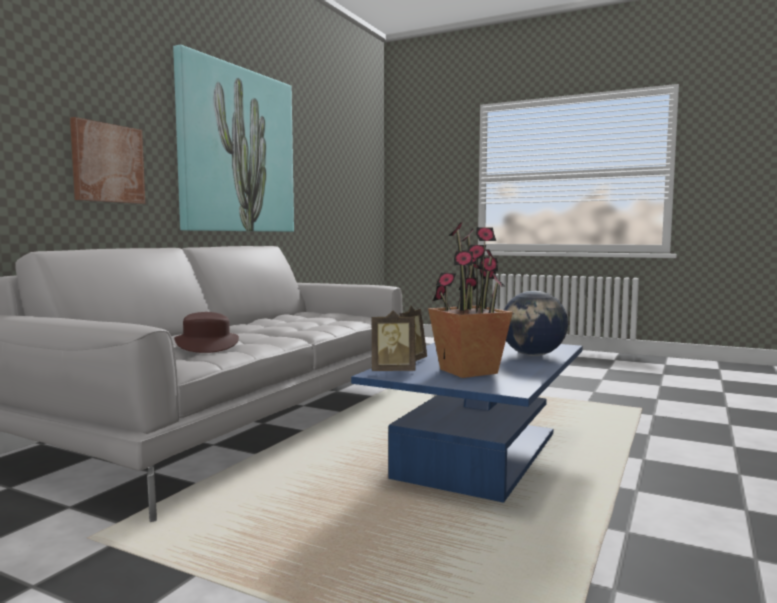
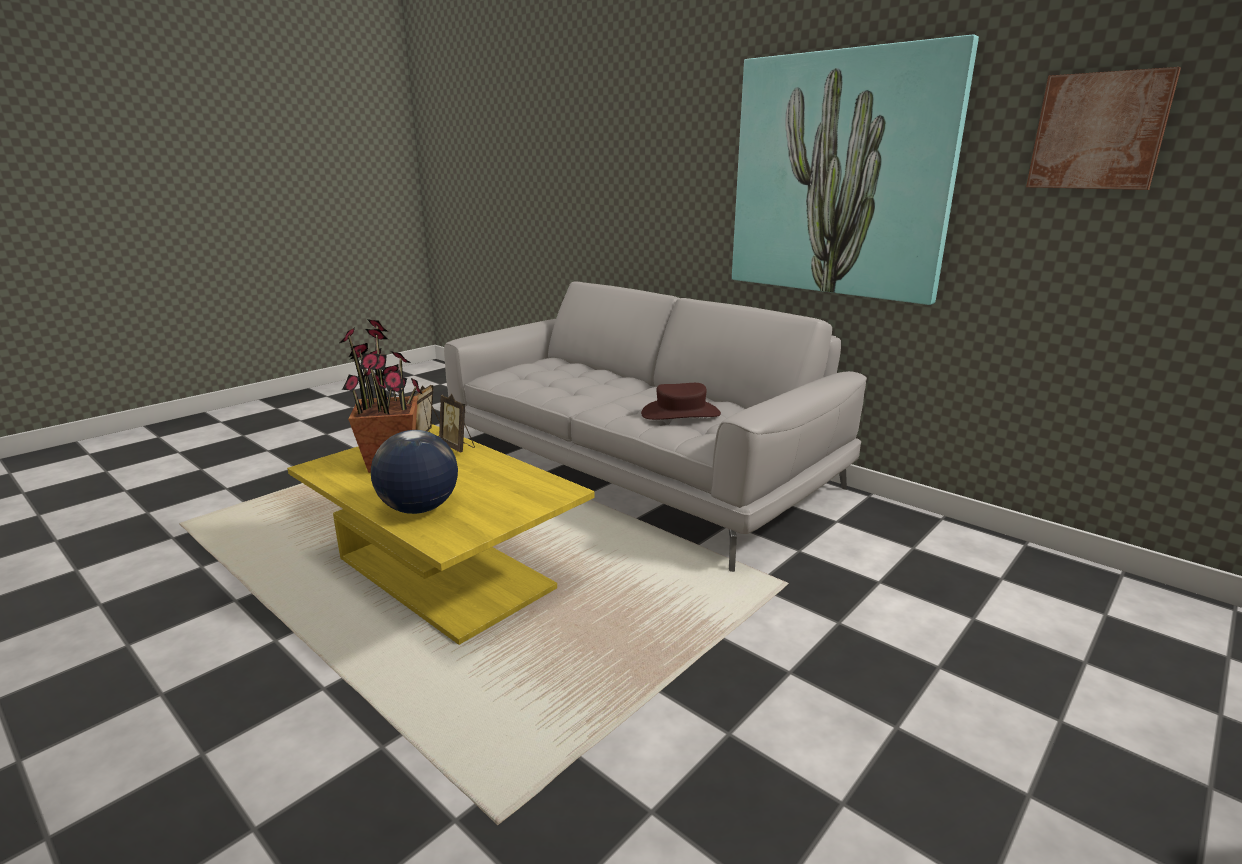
camera: 105 degrees right, 15 degrees up
(107, 163) = (672, 208): picture -> picture (1098, 131)
(206, 345) = (550, 378): brown hat -> brown hat (680, 413)
(479, 454) = (445, 573): blue coffee table -> yellow coffee table

